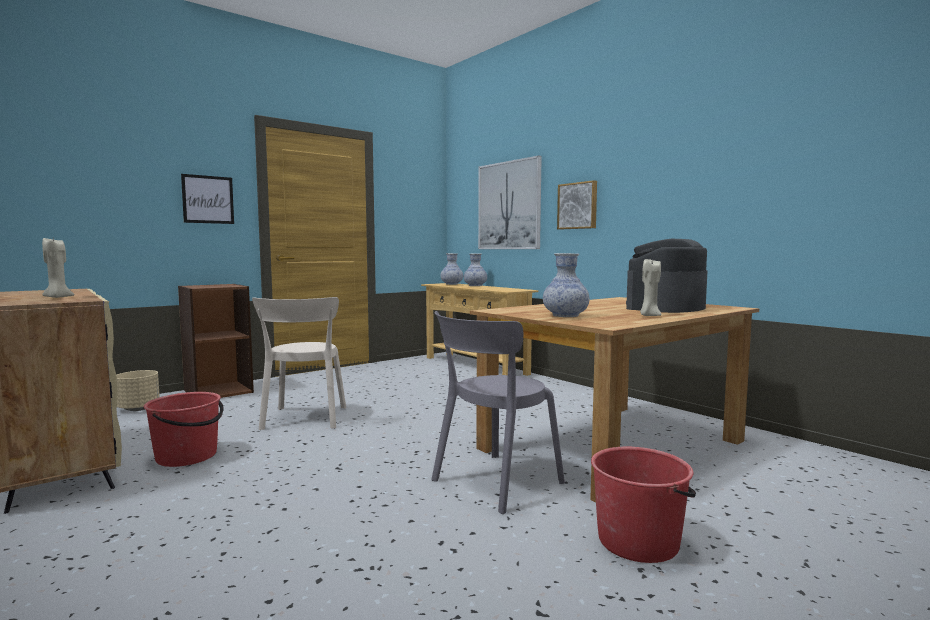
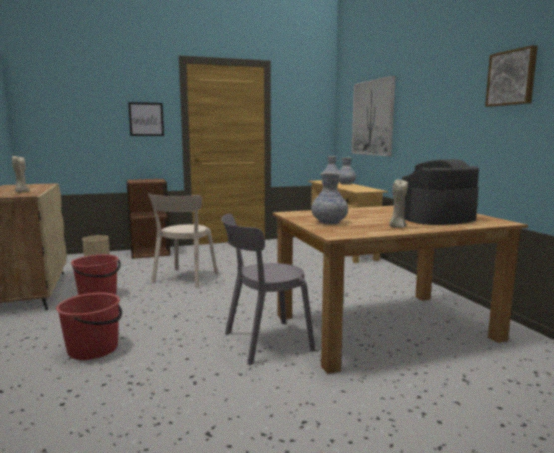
camera: 20 degrees right, 5 degrees up
(578, 206) = (418, 120): picture -> picture (512, 78)
(639, 541) = (324, 403): red bucket -> red bucket (94, 349)

